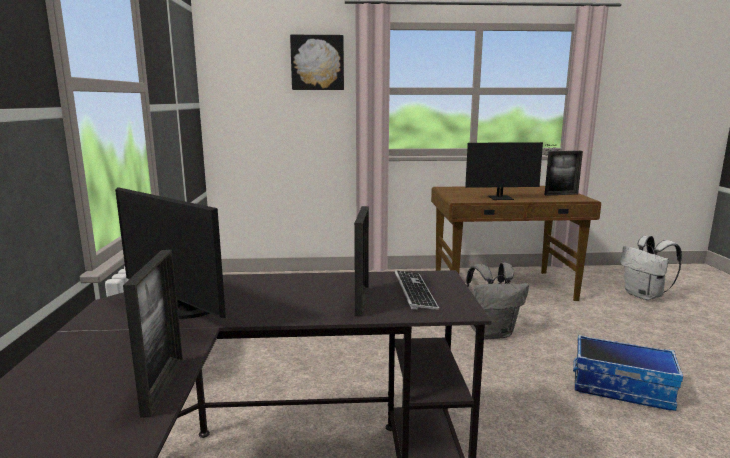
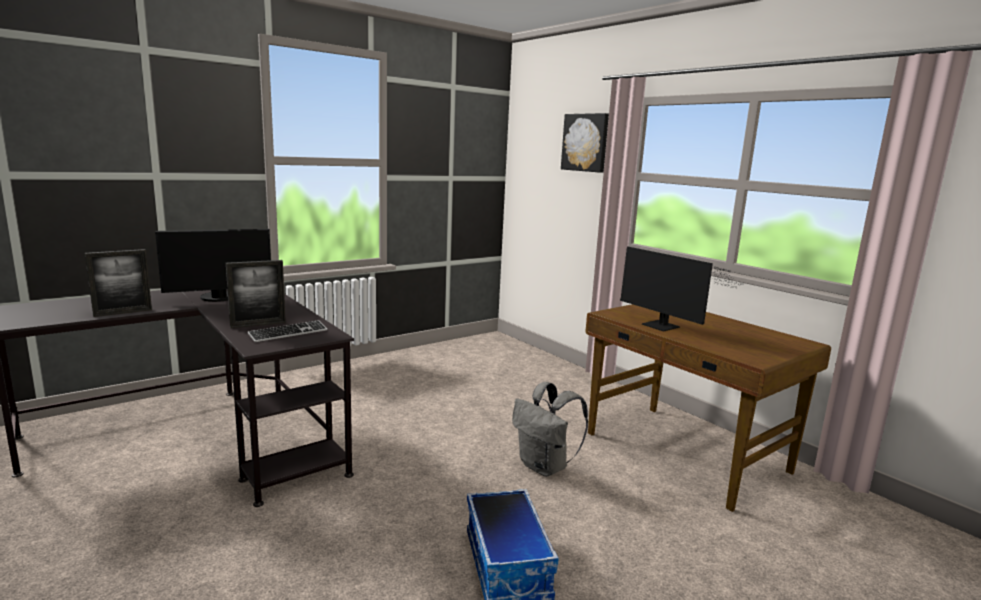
camera: 55 degrees right, 0 degrees up
(185, 309) = (219, 298): monitor -> monitor turned 120 degrees counterclockwise
(561, 194) = (757, 349): picture frame -> none
(645, 296) = (859, 571): white backpack -> none

